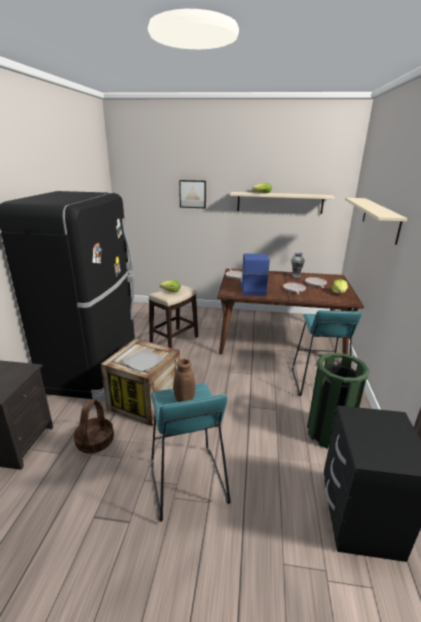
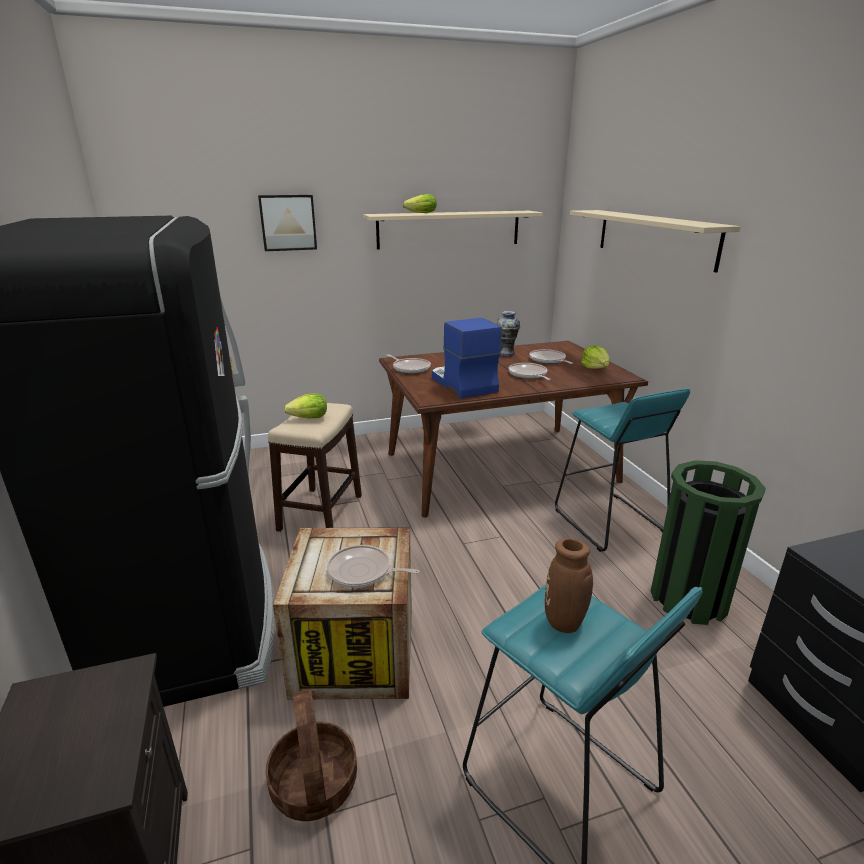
camera: 25 degrees left, 0 degrees up
(143, 362) = (362, 572): plate -> frying pan

